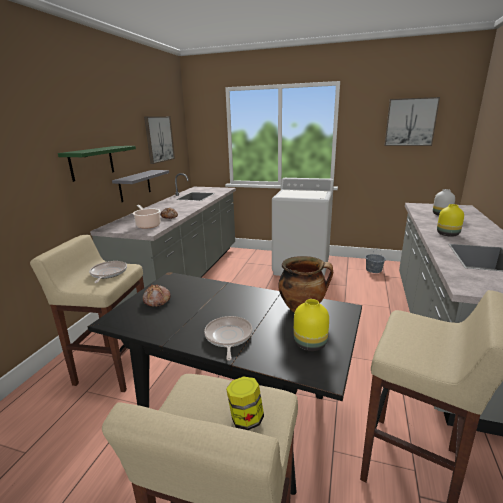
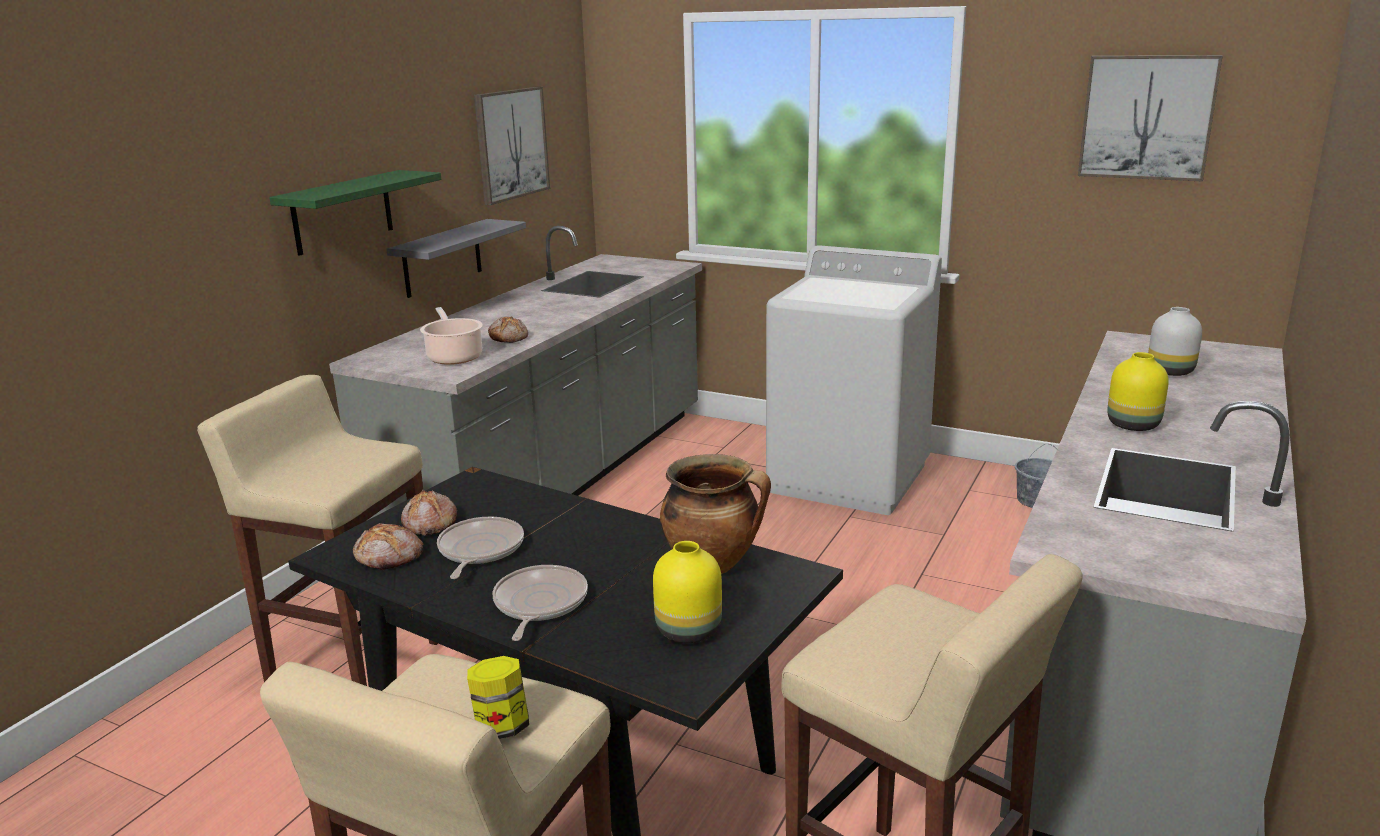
camera: 10 degrees right, 0 degrees up
(108, 273) = (347, 461): frying pan -> frying pan (479, 550)
(142, 319) = (390, 557): none -> bread

